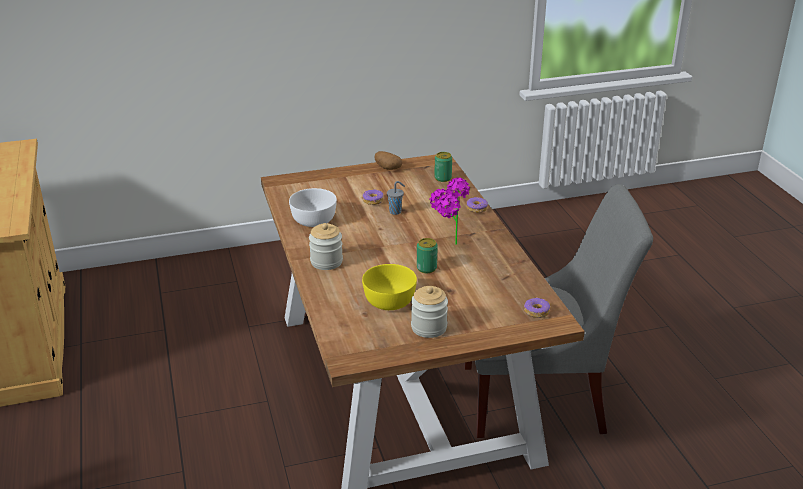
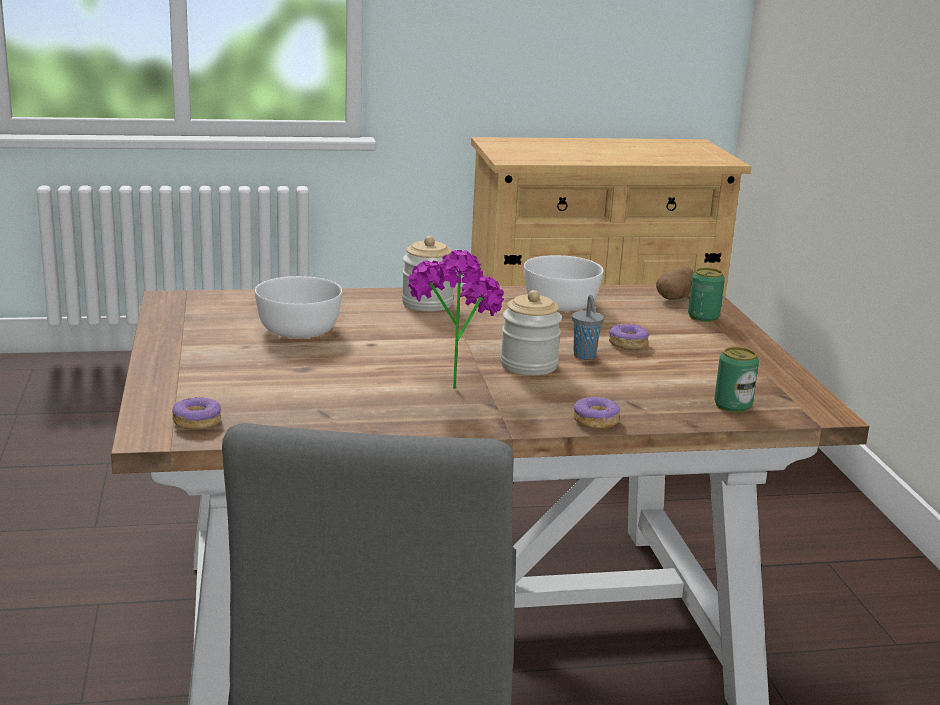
camera: 95 degrees right, 10 degrees down
(387, 168) = (768, 364): potato -> potato (675, 298)
(390, 300) = (299, 330): yellow bowl -> white bowl
(426, 268) = (381, 360): can -> can (703, 317)
(429, 327) = (210, 345): jar -> jar (529, 365)

